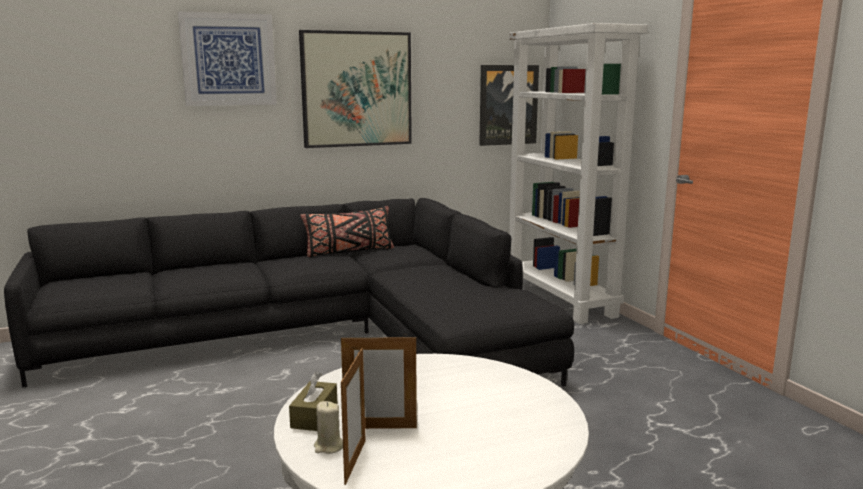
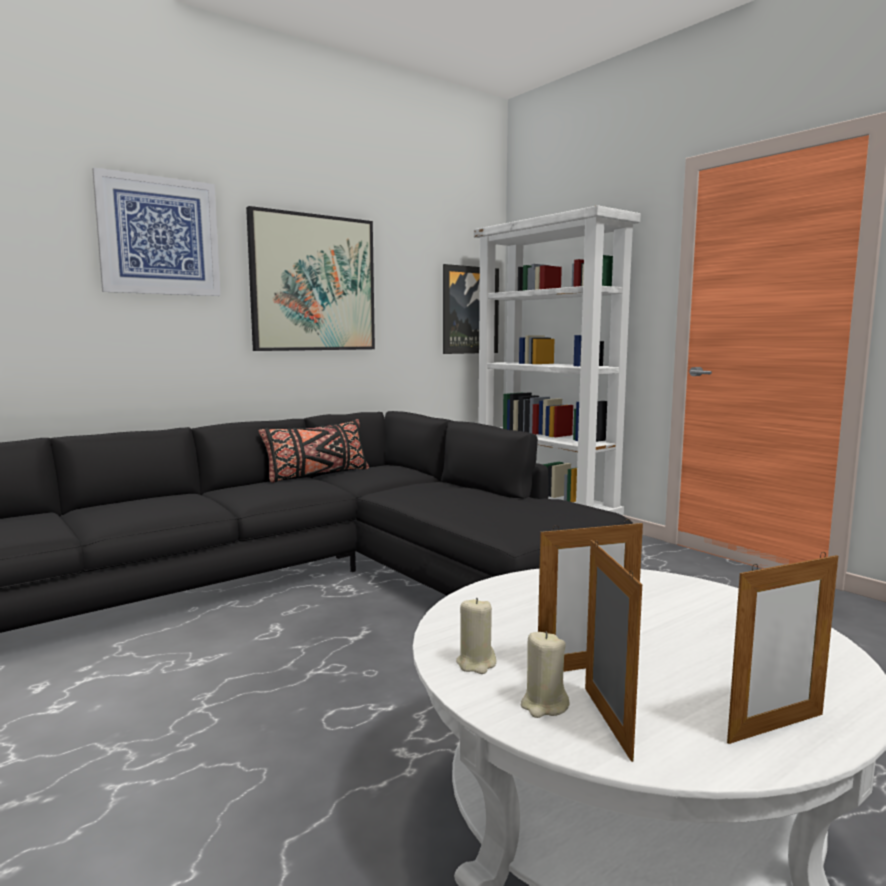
camera: 15 degrees left, 5 degrees down
(314, 416) = (476, 663): brown tissue box -> beige candle
(454, 481) = (776, 728): none -> picture frame

